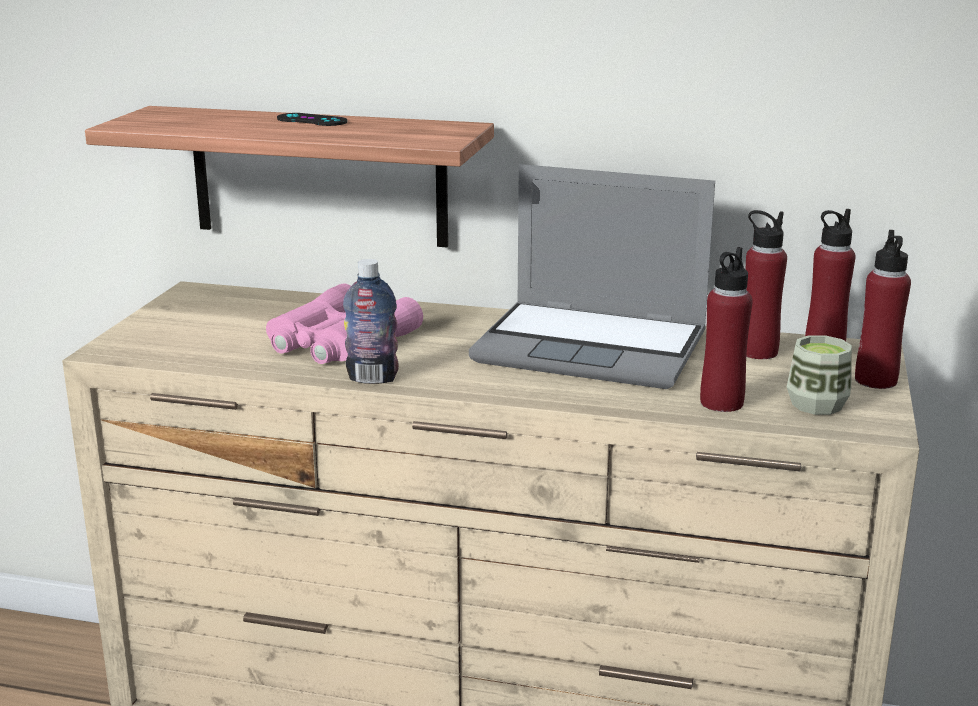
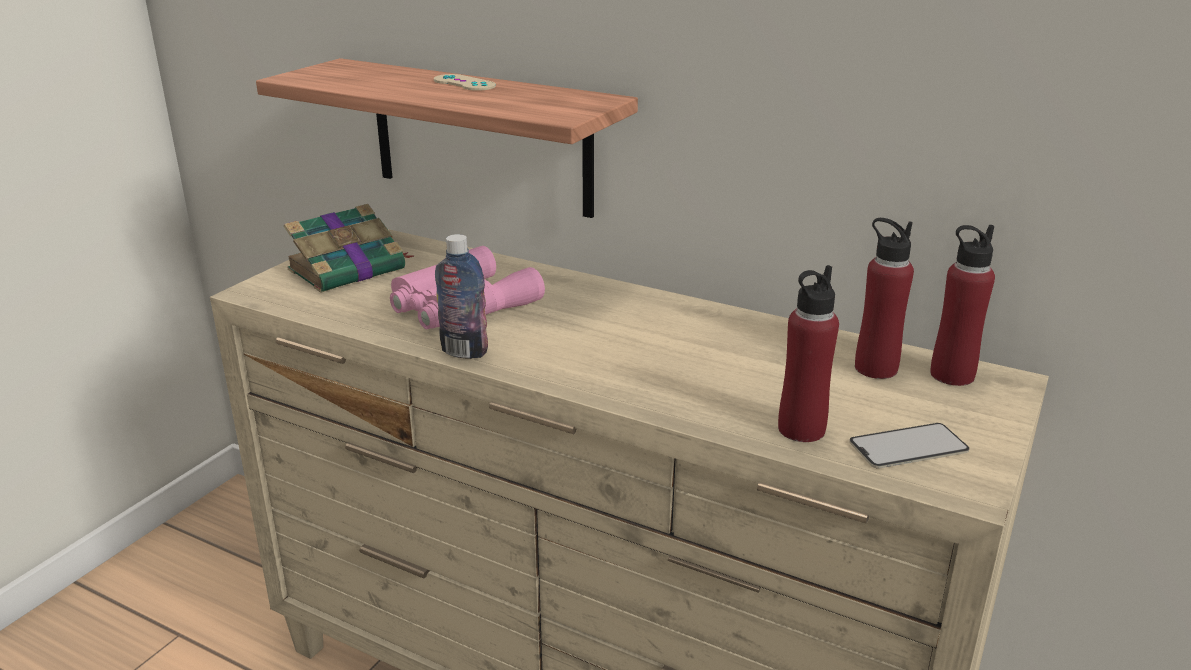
camera: 15 degrees right, 5 degrees up
(198, 322) = (350, 269): none -> book
(312, 120) = (464, 83): black game controller -> beige game controller
(594, 348) = (703, 342): laptop -> none
(816, 404) = (908, 446): cup -> phone
(875, 380) = (993, 423): red bottle -> none

